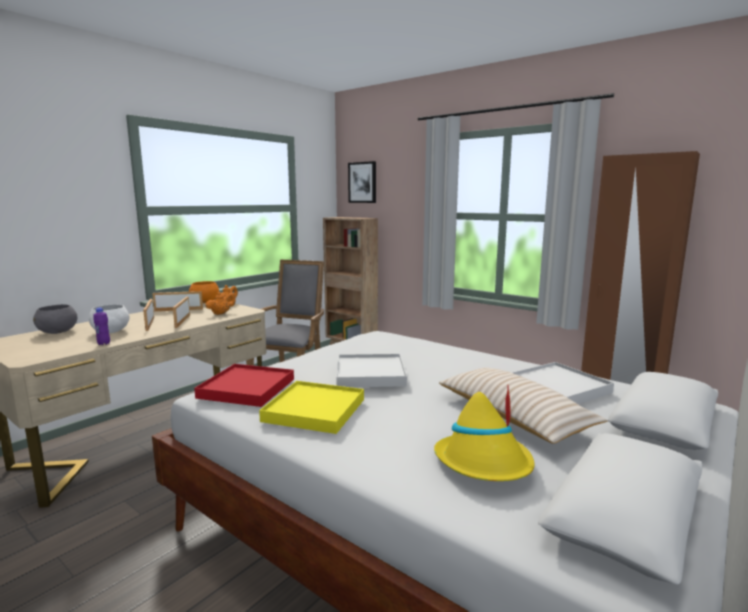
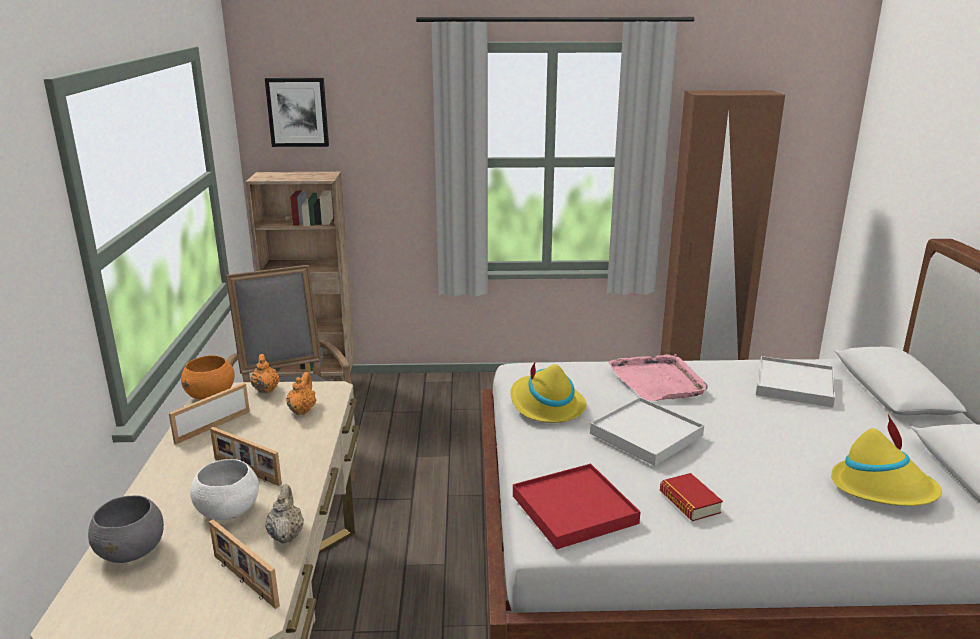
camera: 40 degrees left, 10 degrees up
(104, 344) = (286, 535): purple bottle -> beige teapot
(182, 321) = (283, 447): picture frame -> picture frame (244, 581)
(314, 410) = (689, 502): yellow tray -> book
(348, 347) = (546, 405): none -> yellow hat
(445, 356) = (658, 381): none -> pink tray
(513, 417) = (820, 432): beige pillow -> none

